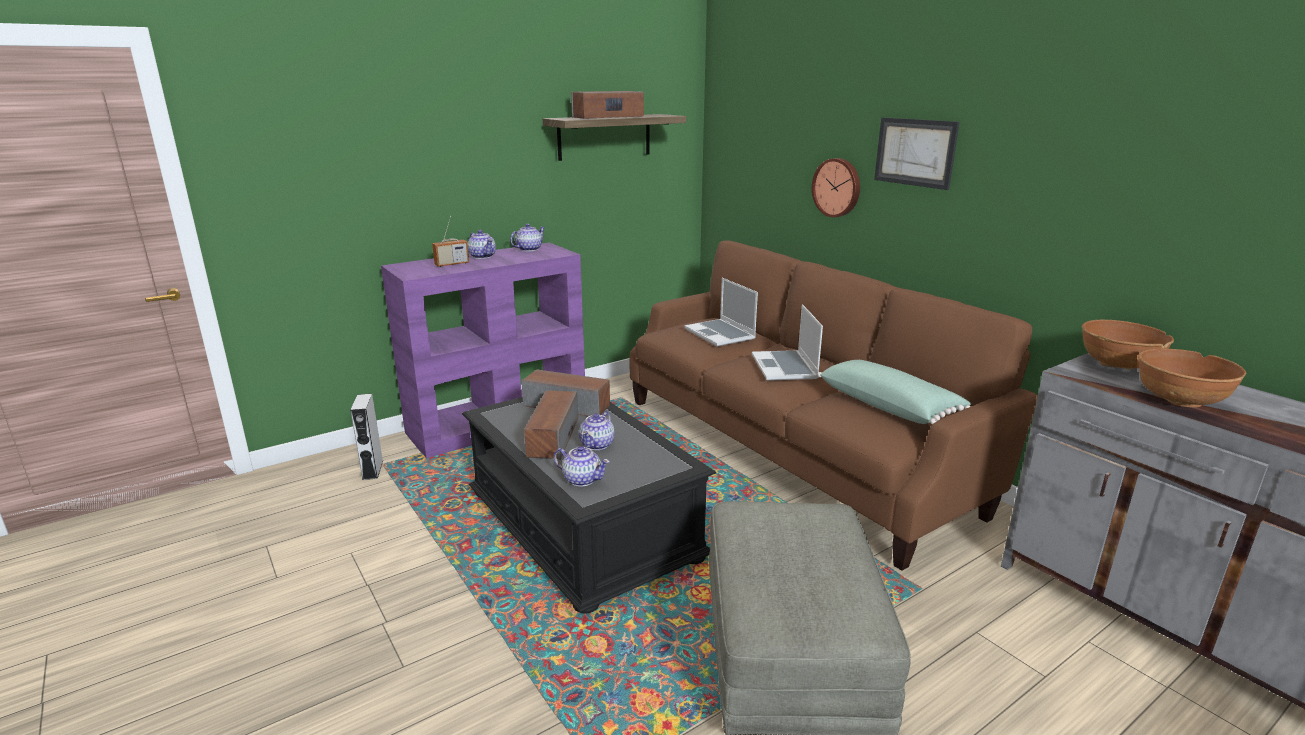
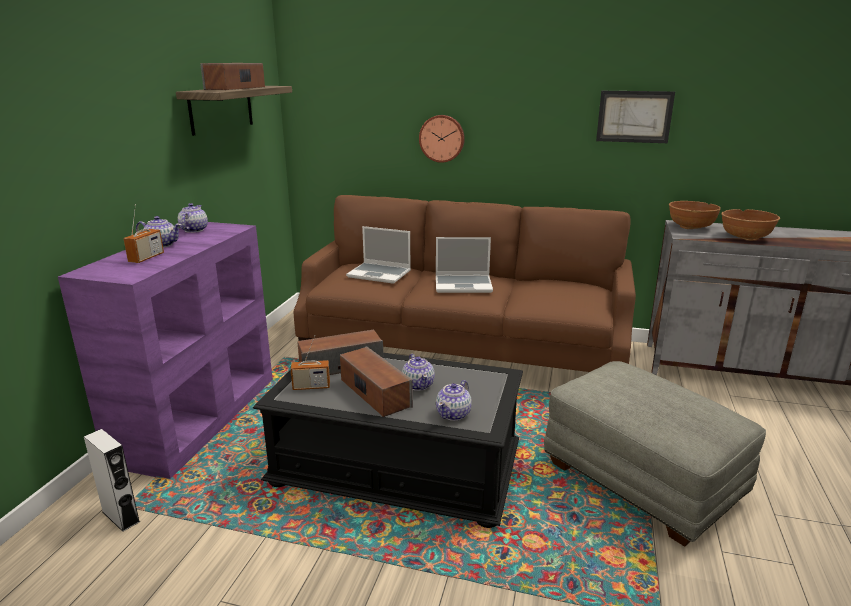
camera: 40 degrees left, 0 degrees up
(519, 413) = (311, 386): none -> radio
(582, 479) = (454, 414): teapot -> teapot turned 135 degrees clockwise
(785, 367) = (464, 285): laptop -> laptop turned 45 degrees counterclockwise
(889, 406) = (561, 291): green pillow -> none
(915, 152) = (512, 105): picture -> picture (634, 116)

